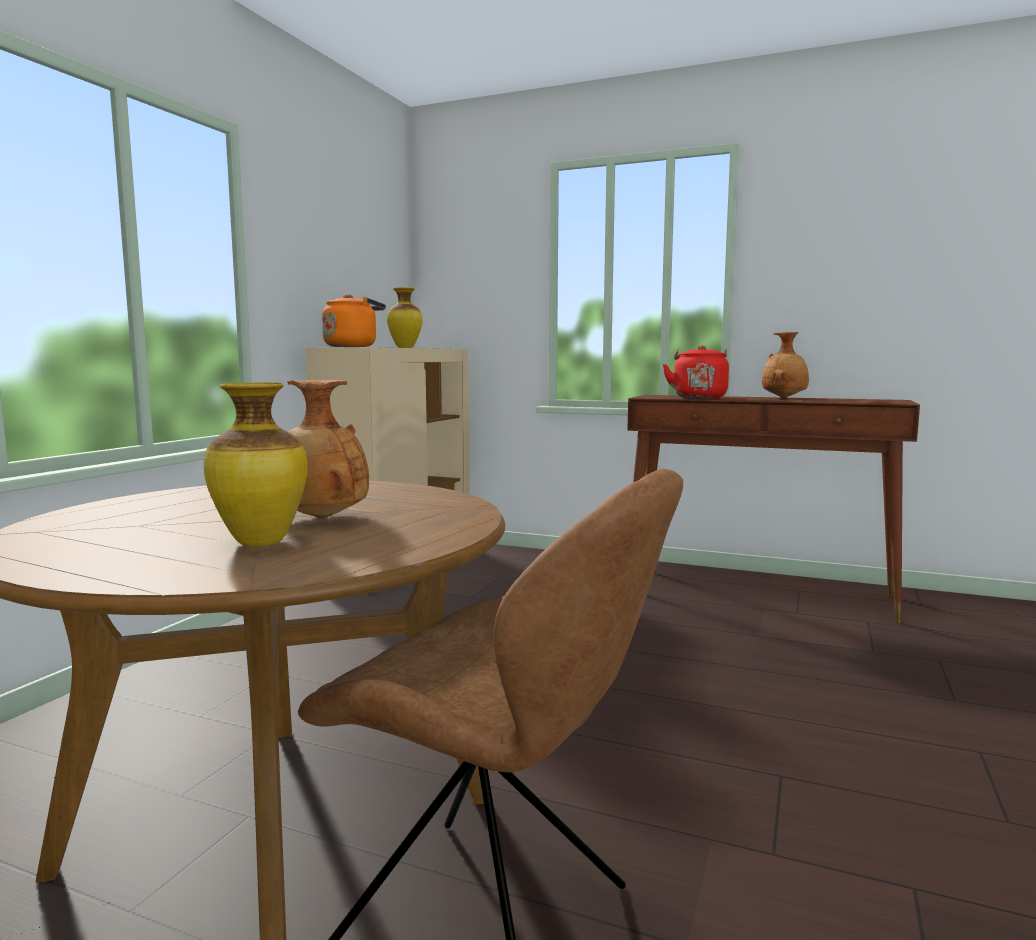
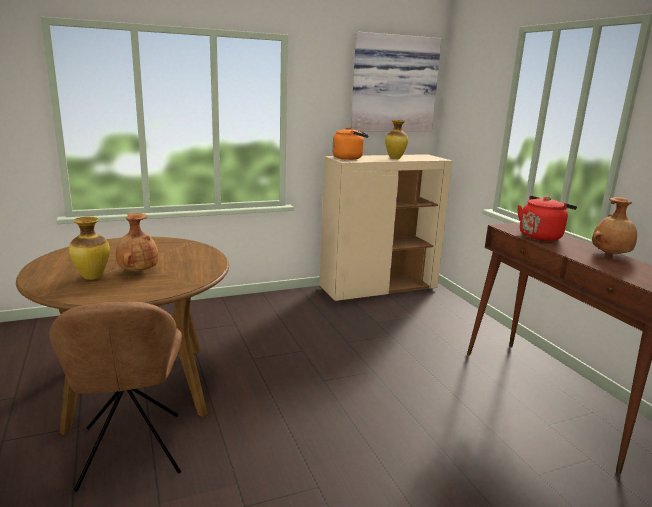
camera: 45 degrees right, 10 degrees up
(367, 239) = (393, 84): none -> picture

